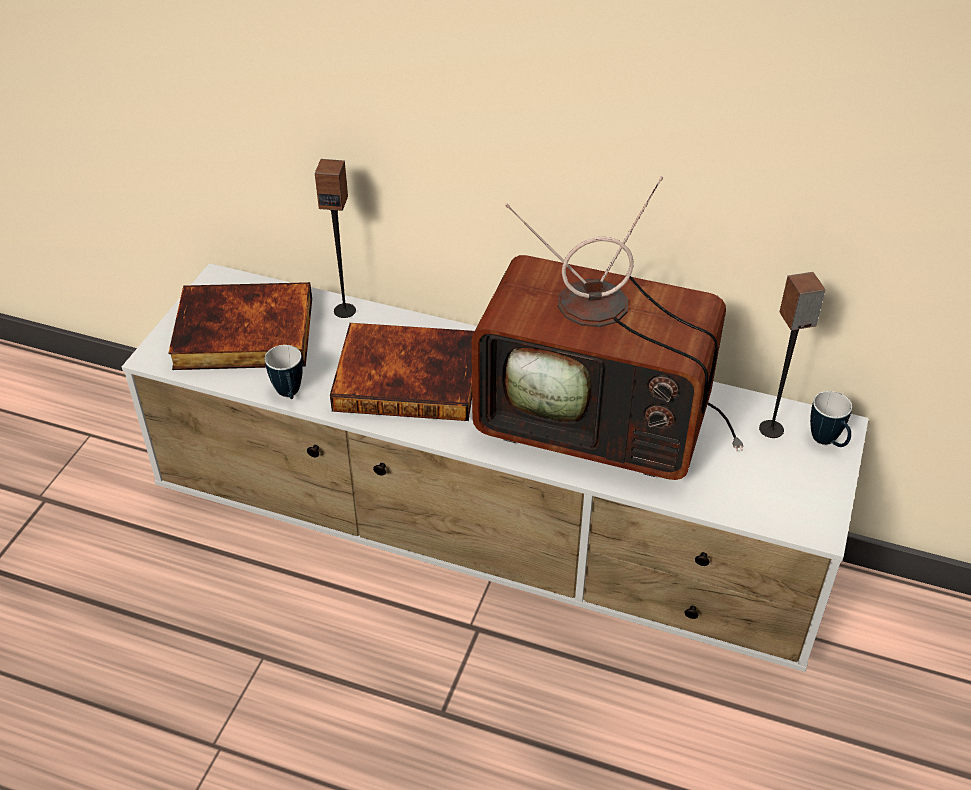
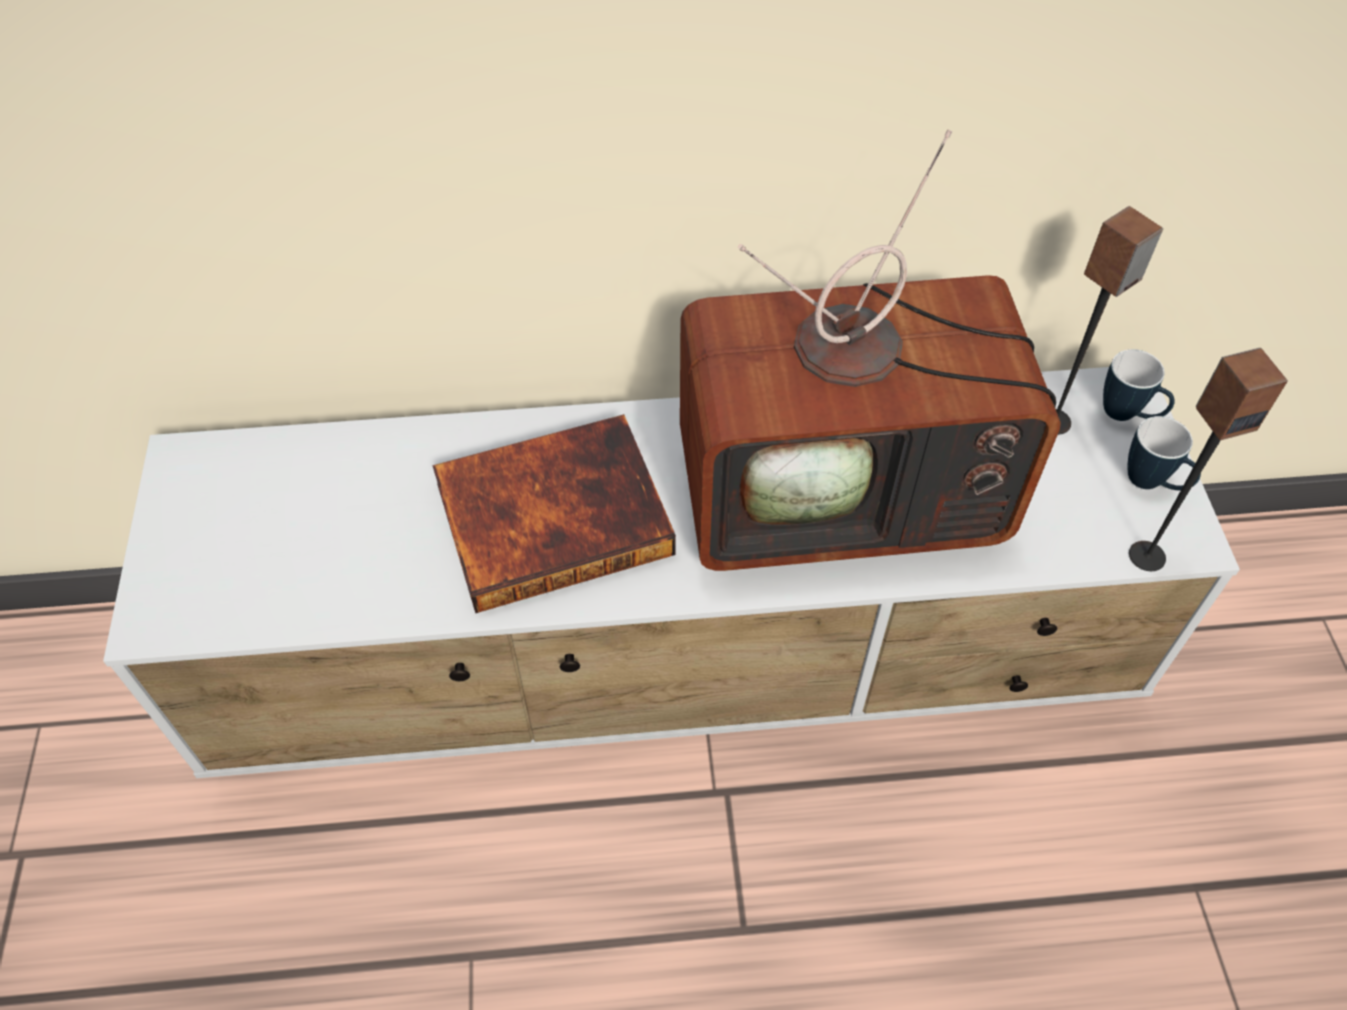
camera: 25 degrees left, 10 degrees up
(243, 335) = (271, 536): book -> none
(289, 395) = (398, 610): mug -> mug (1152, 484)
(345, 310) = (402, 443): speaker -> speaker (1146, 555)

